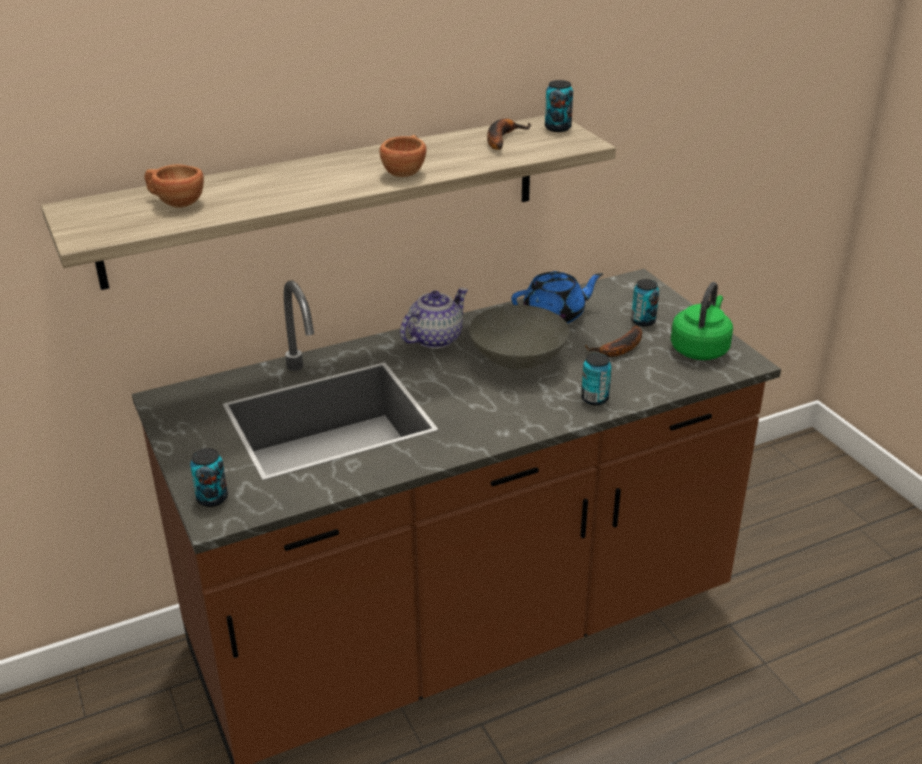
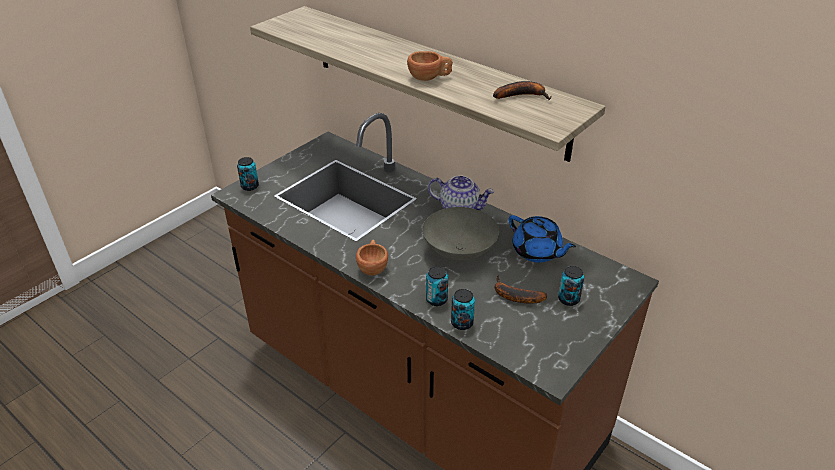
camera: 65 degrees right, 5 degrees up
(175, 203) = (328, 31): brown cup -> brown cup (372, 267)
(557, 128) = (569, 111): can -> can (462, 323)
(700, 349) = (552, 341): green kettle -> none

